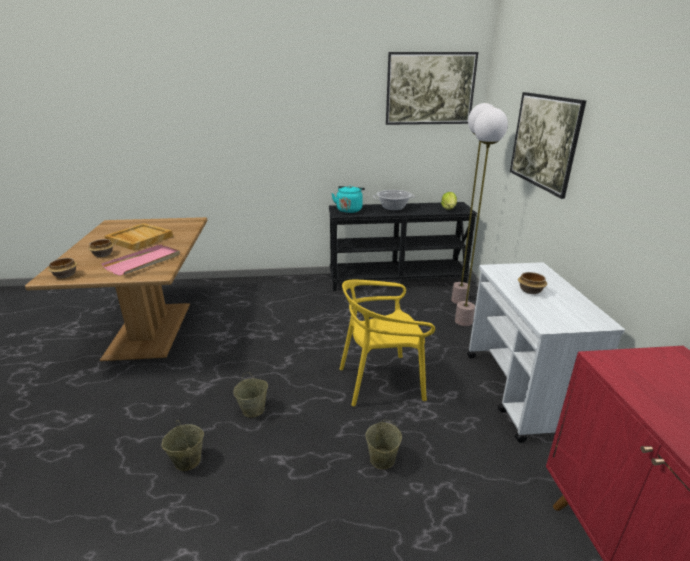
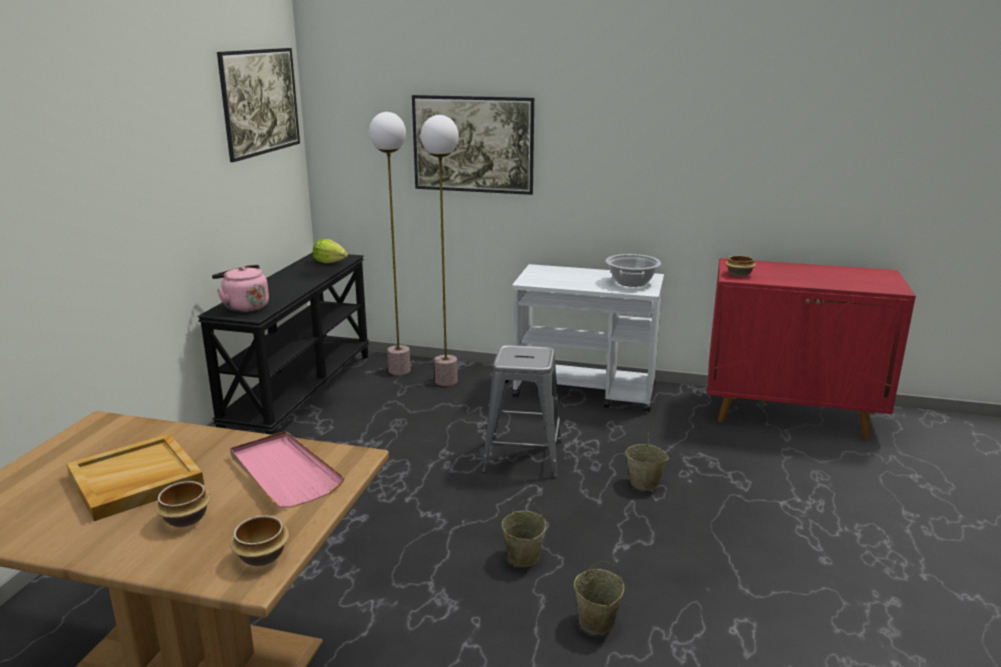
camera: 70 degrees left, 5 degrees down
(349, 210) = (244, 307): turquoise kettle -> pink kettle
(381, 381) = (523, 456): yellow chair -> grey stool
(393, 208) = (278, 284): cooking pot -> cooking pot (632, 282)
(529, 291) = (584, 281): bowl -> bowl (739, 275)

